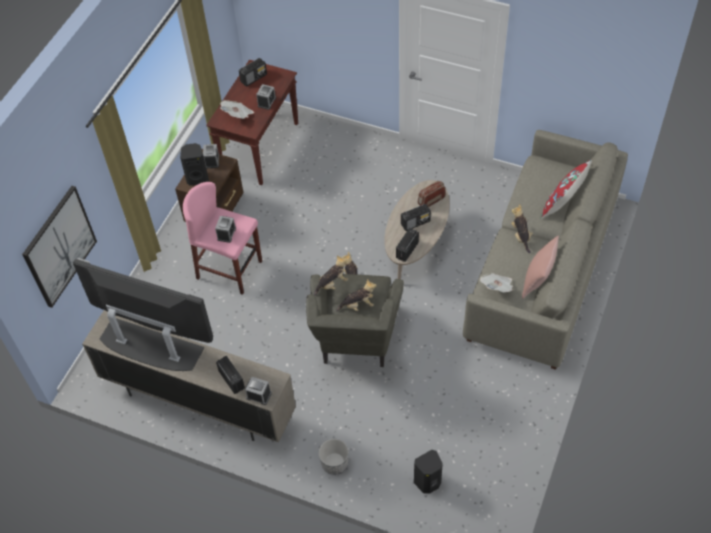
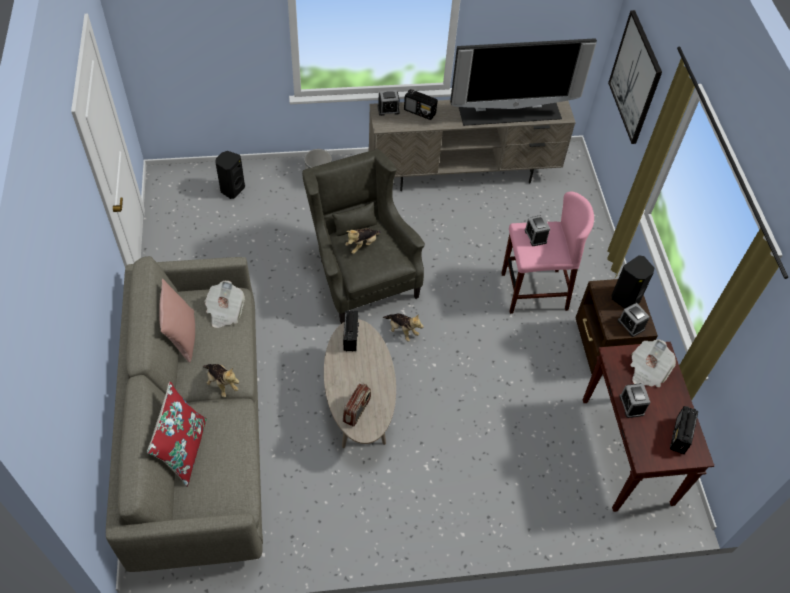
camera: 145 degrees right, 0 degrees up
(332, 284) = (397, 243): plush toy -> none
(415, 223) = (359, 374): radio -> none

